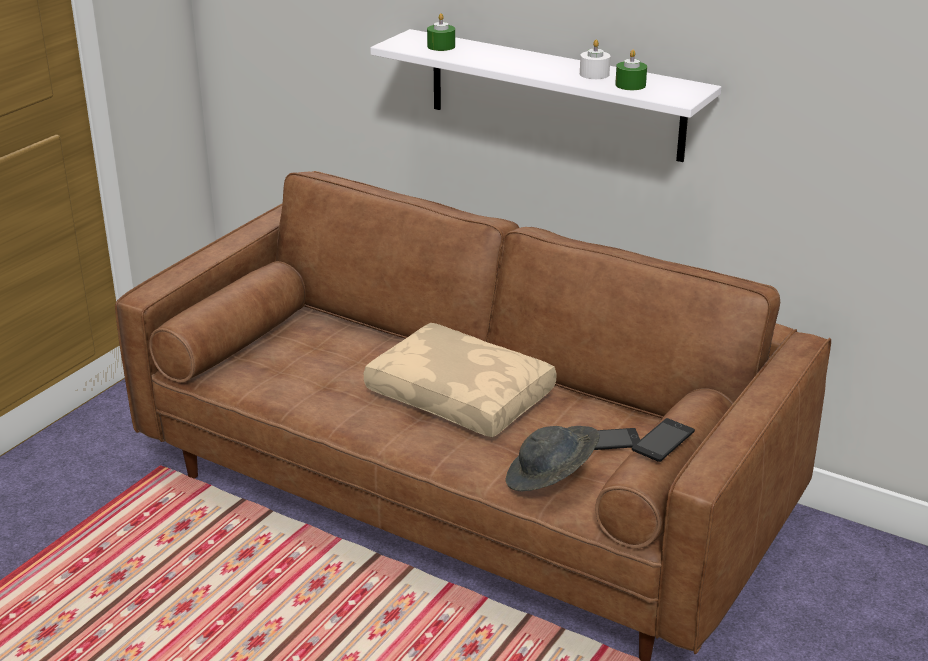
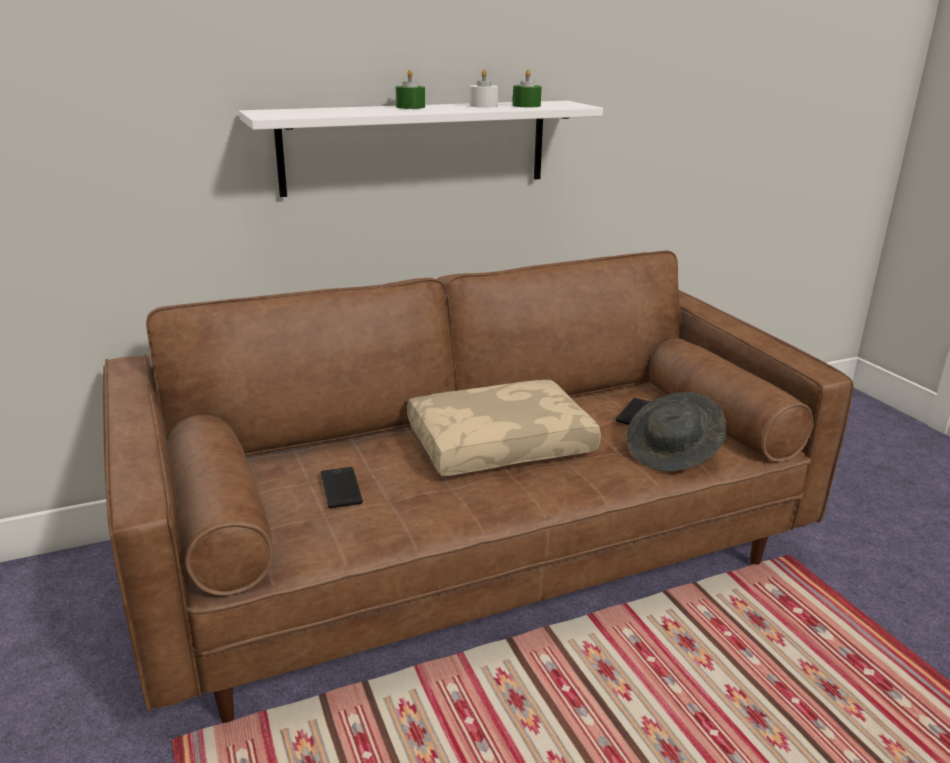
camera: 55 degrees left, 5 degrees down
(441, 46) = (314, 111): green candle -> green candle (410, 107)
(663, 441) = (746, 368): phone -> phone (341, 488)

